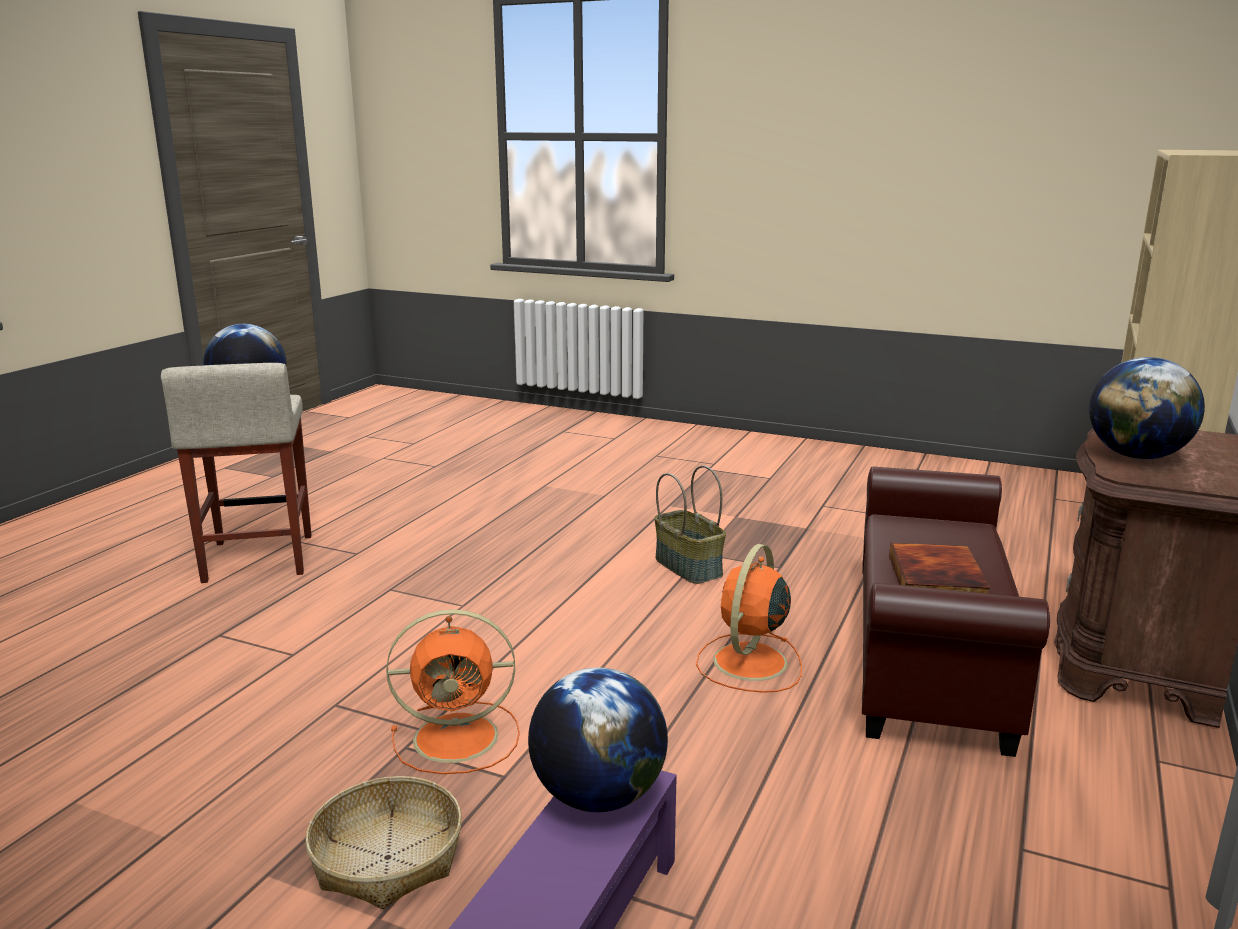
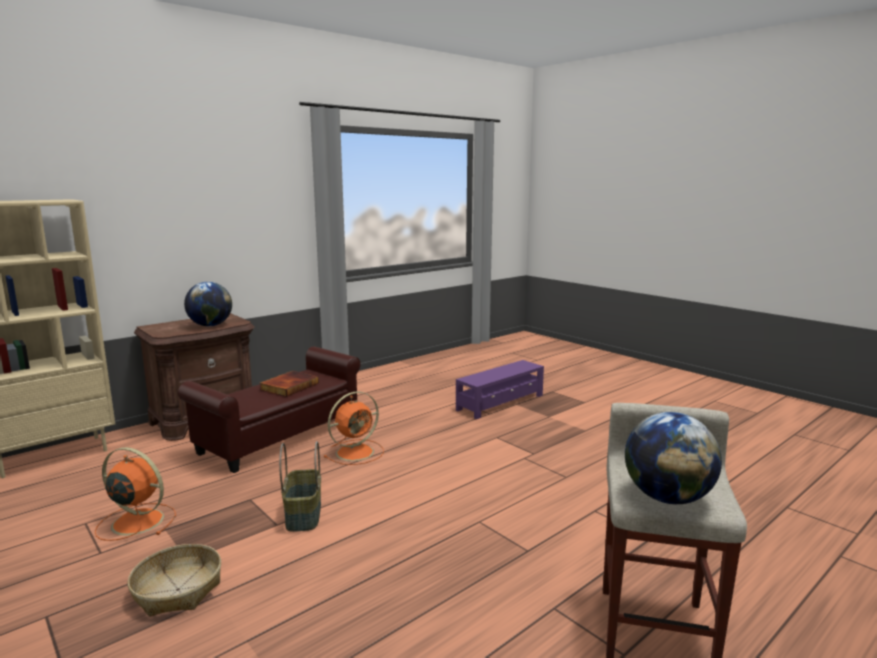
camera: 155 degrees left, 5 degrees down
(387, 858) = (544, 426): basket -> basket (178, 589)
(460, 737) = (509, 452): orange fan -> orange fan (136, 521)
(598, 796) = (482, 379): globe -> none

